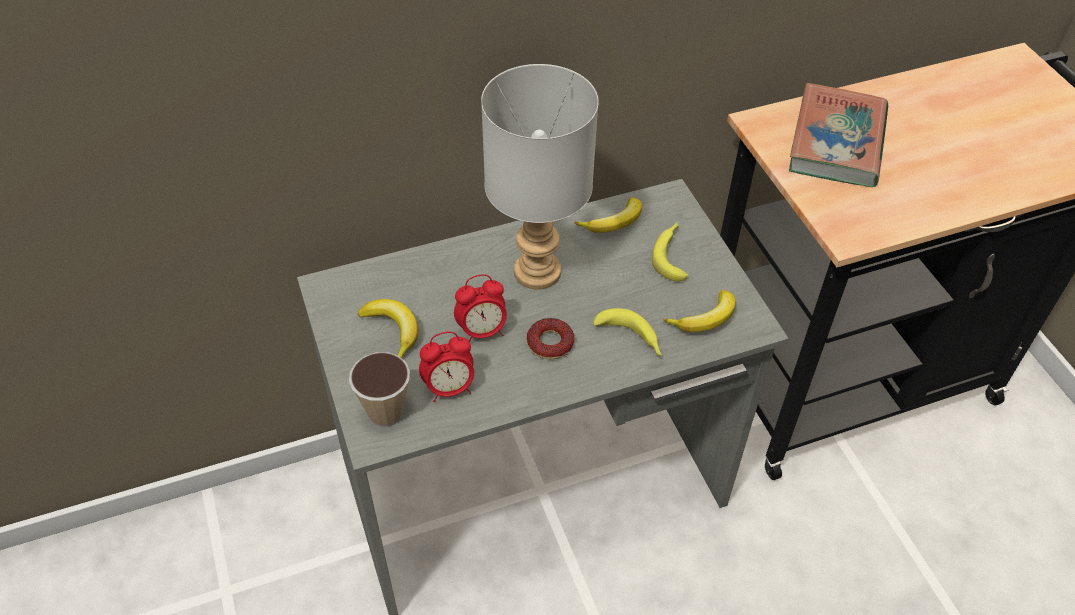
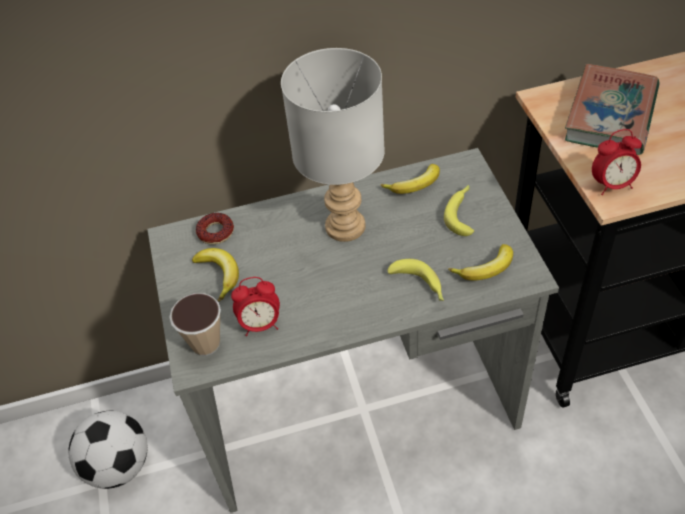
camera: 10 degrees right, 0 degrees up
(245, 569) = (119, 465): none -> football
(482, 331) = (293, 277): alarm clock -> alarm clock (612, 185)
(550, 343) = (349, 287): donut -> donut (215, 232)

